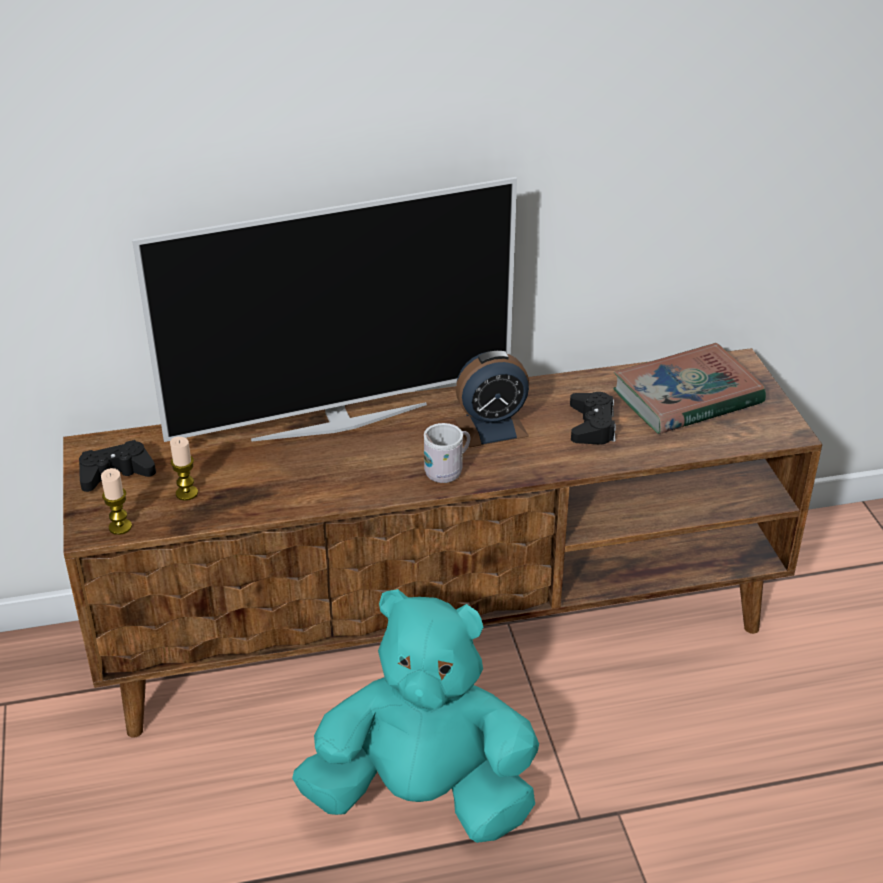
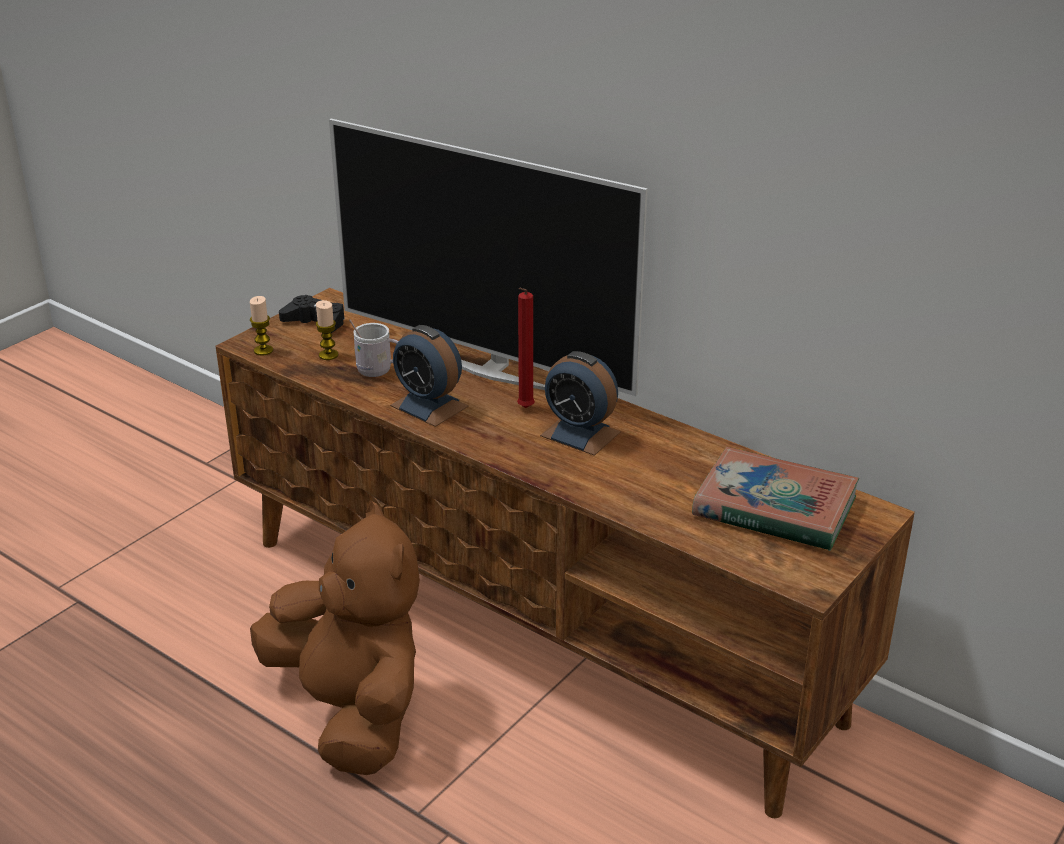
camera: 50 degrees right, 5 degrees down
(350, 479) = (429, 406): none -> alarm clock
(421, 435) = (524, 409): none -> red candle
(423, 796) = (352, 711): turquoise plush toy -> brown plush toy
(447, 471) = (496, 440): white mug -> white mug (379, 371)
(592, 426) = (655, 478): black game controller -> none

